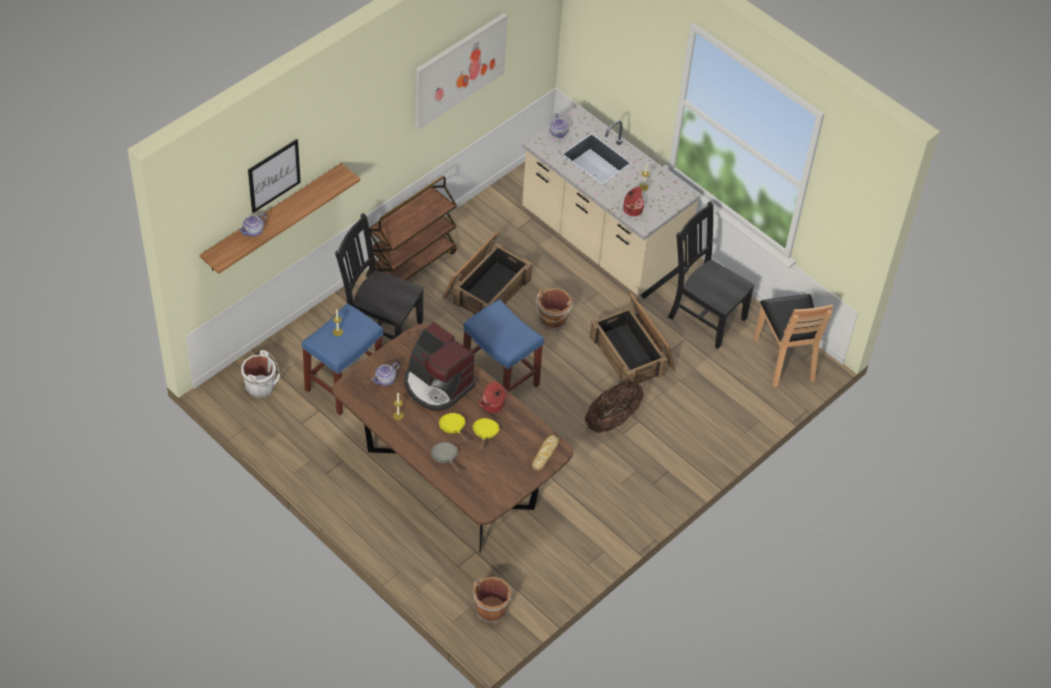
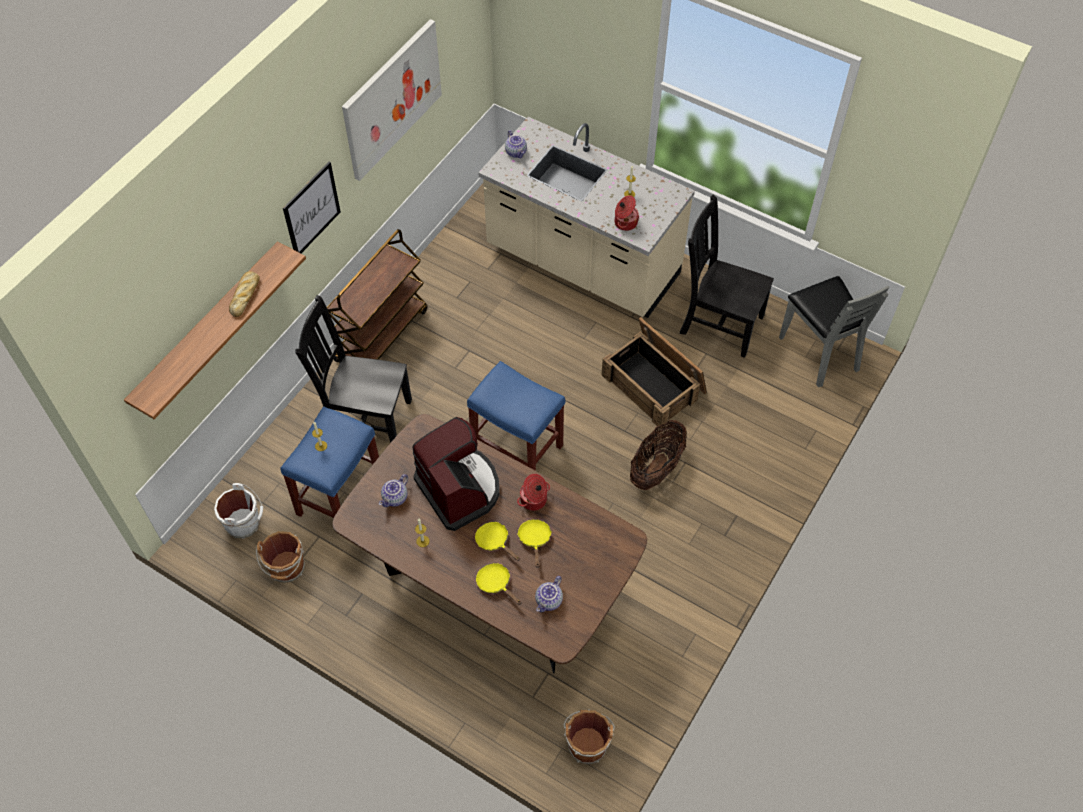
camera: 10 degrees left, 5 degrees up
(253, 232) = (187, 353): teapot -> teapot (549, 601)
(274, 175) = (196, 277): picture -> picture (311, 209)
(437, 385) = (459, 489): coffee machine -> coffee machine turned 150 degrees counterclockwise
(446, 457) = (496, 583): grey frying pan -> yellow frying pan
(486, 288) = (472, 344): crate -> none
(545, 454) = (615, 548): bread -> bread (245, 295)
(553, 321) = (556, 366): brown bucket -> brown bucket (287, 568)
(785, 359) = (819, 352): brown chair -> grey chair

